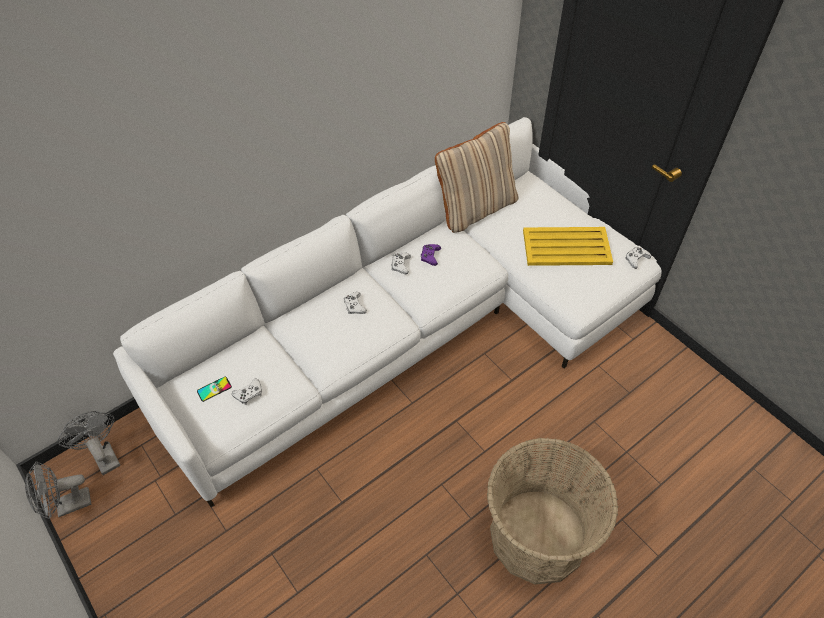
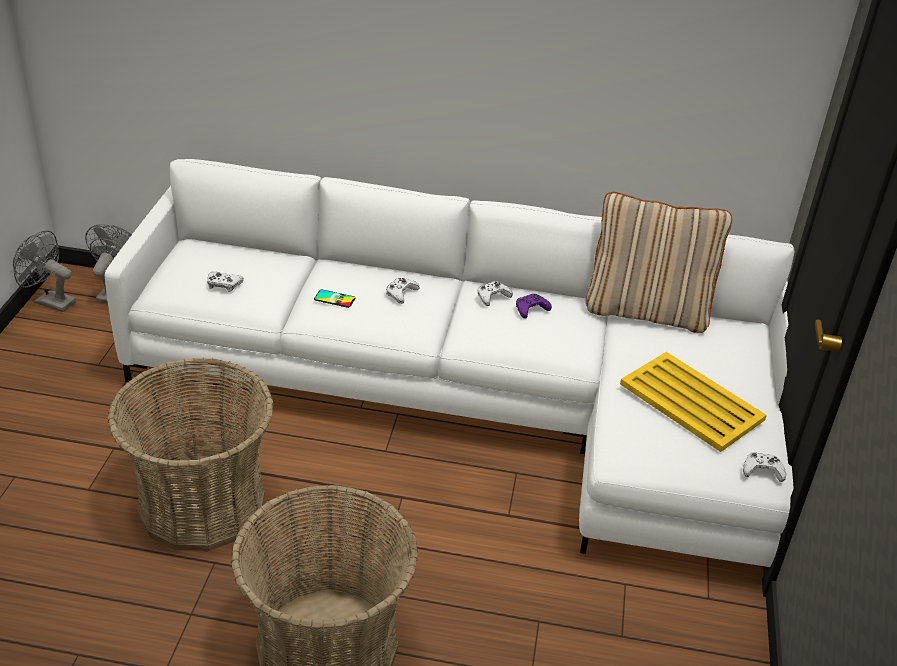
camera: 45 degrees right, 15 degrees down
(214, 389) = (206, 263): phone -> phone (334, 299)
(371, 530) = (202, 504): none -> basket

